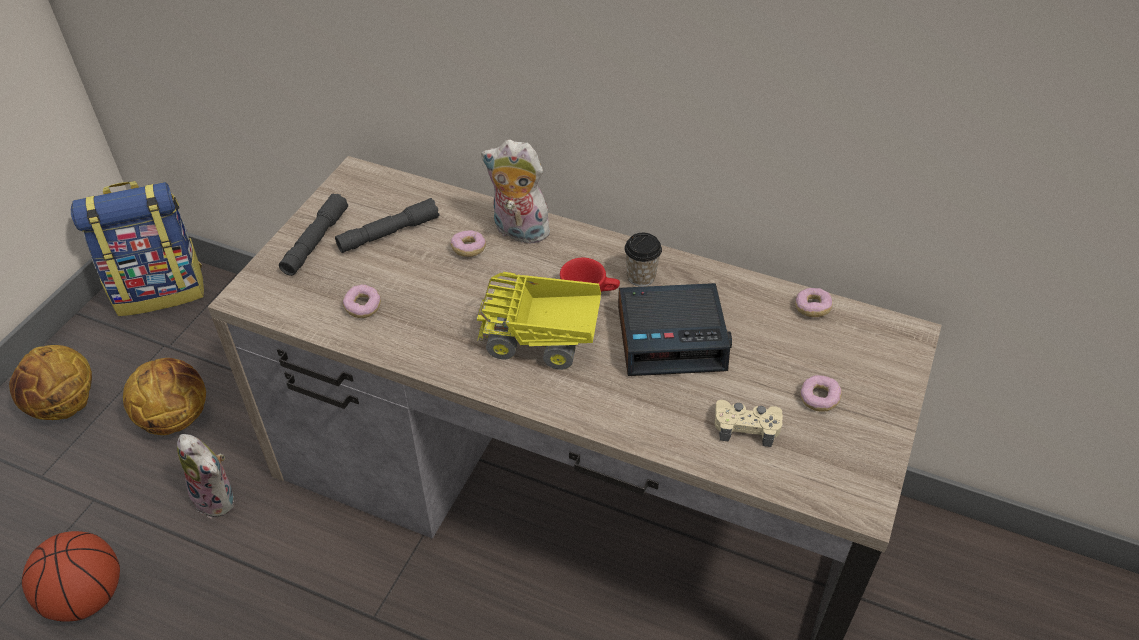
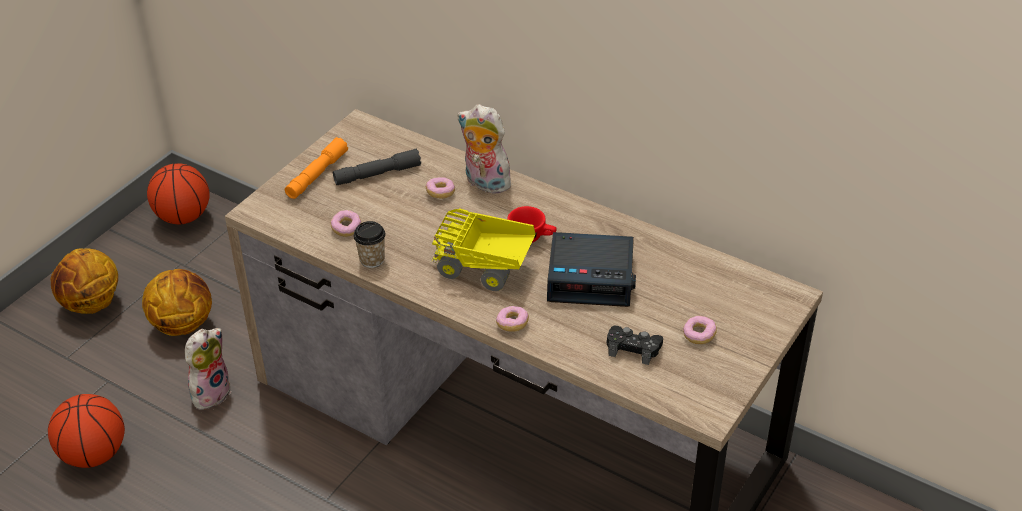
camera: 10 degrees right, 5 degrees down
(161, 290) = (183, 217): backpack -> basketball
(218, 498) = (210, 392): plush toy -> plush toy turned 105 degrees counterclockwise
(315, 241) = (317, 175): grey flashlight -> orange flashlight
(641, 277) = (578, 228): cup -> cup (372, 260)
(746, 426) = (633, 348): beige game controller -> black game controller
(812, 308) = (716, 267): donut -> donut (512, 324)

